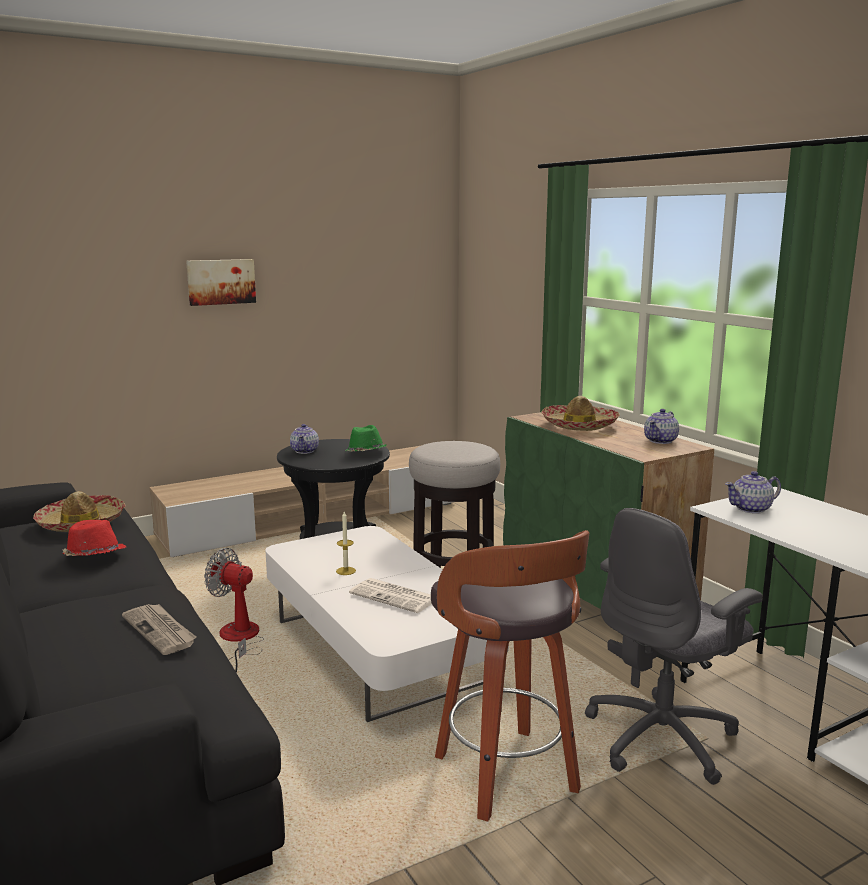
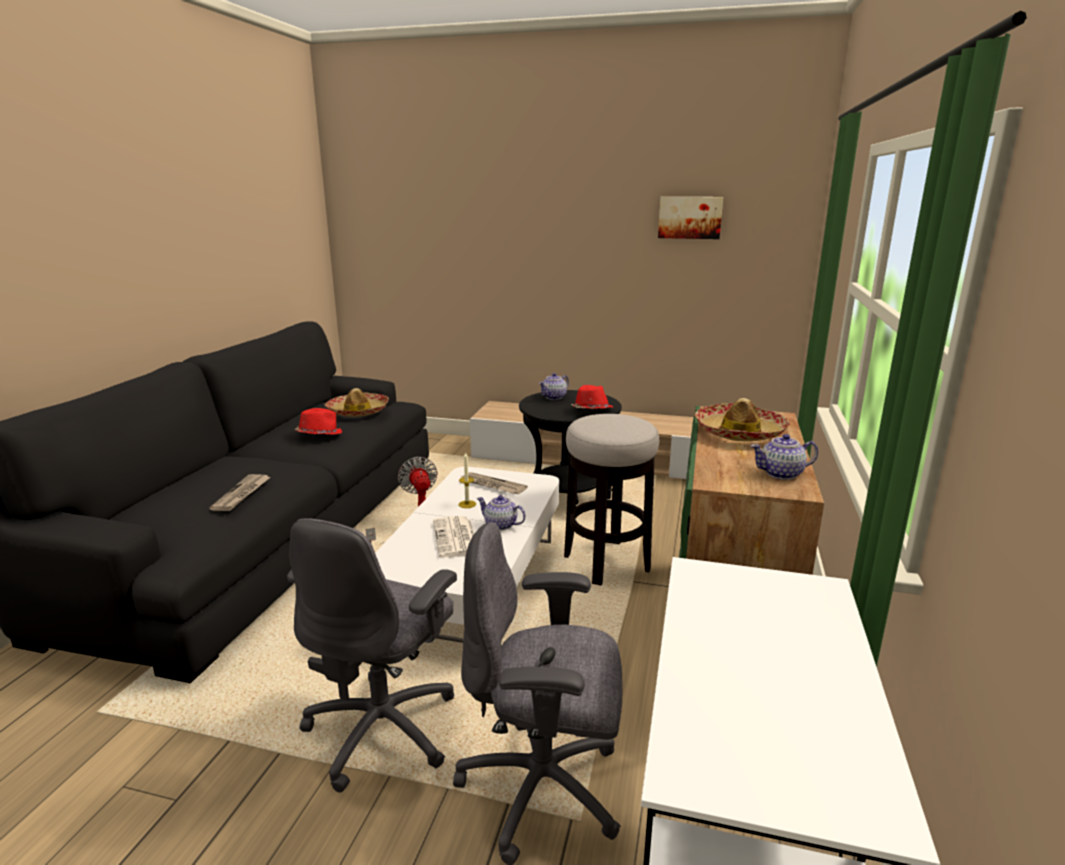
camera: 45 degrees right, 5 degrees up
(221, 281) = (559, 240): picture -> picture (690, 217)
(334, 550) = (492, 485): none -> newspaper
(365, 453) = (591, 410): green hat -> red hat
(508, 776) = (384, 728): stool -> grey office chair
(751, 509) = (733, 589): teapot -> teapot (501, 525)

